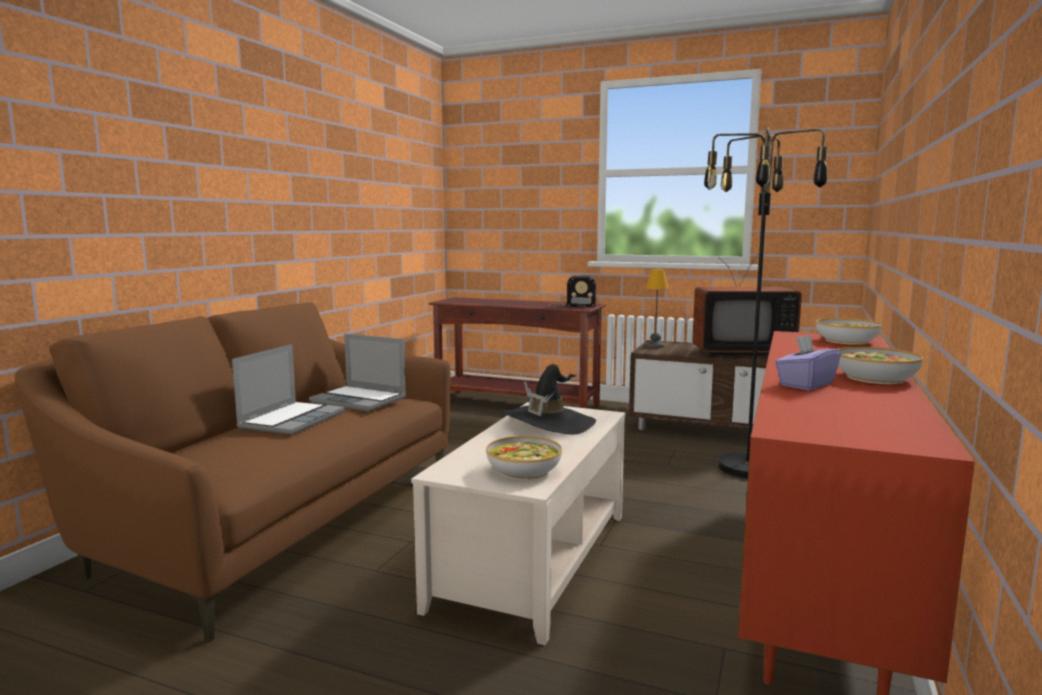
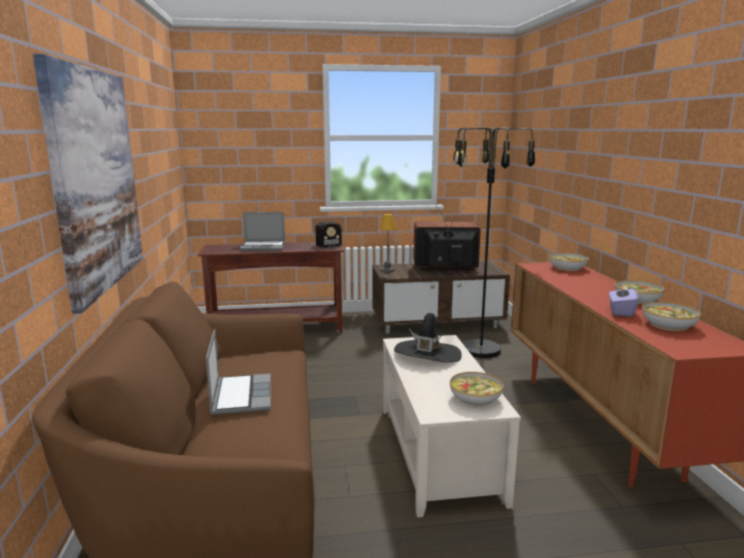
camera: 30 degrees left, 5 degrees up
(225, 183) = (96, 180): none -> picture
(360, 400) = (258, 362): laptop -> laptop (264, 247)
(739, 352) = (446, 269): television -> television turned 150 degrees counterclockwise
(853, 405) = (668, 325): none -> bowl

